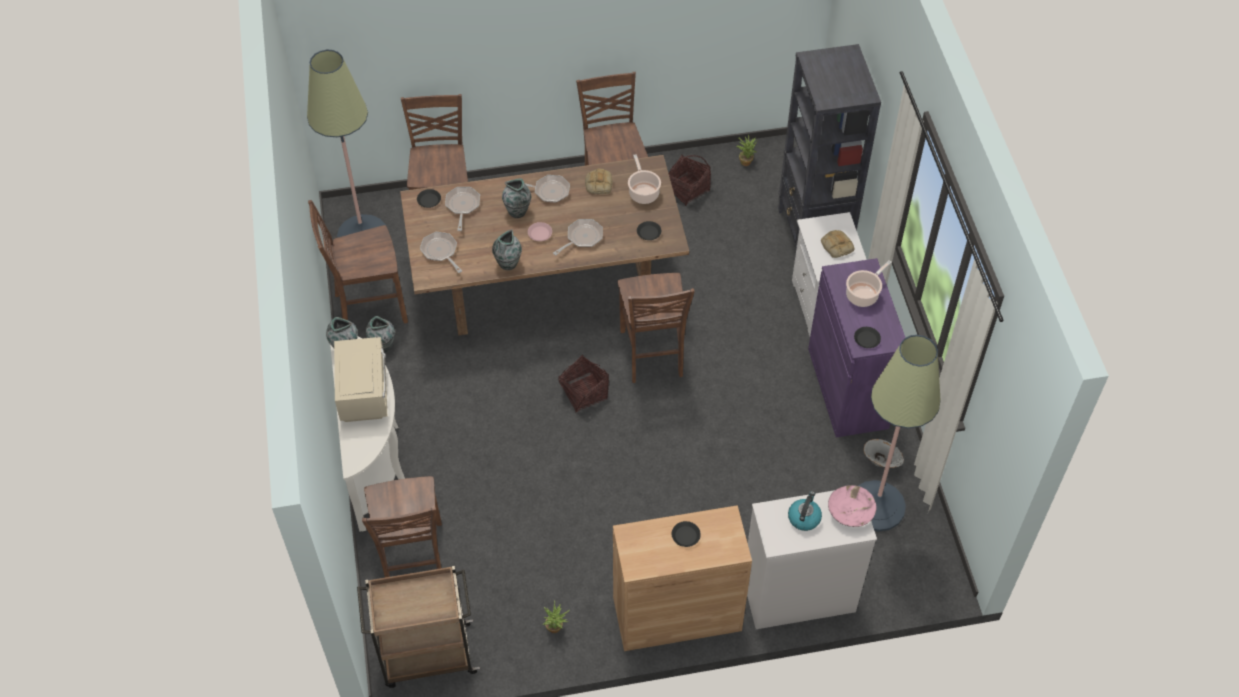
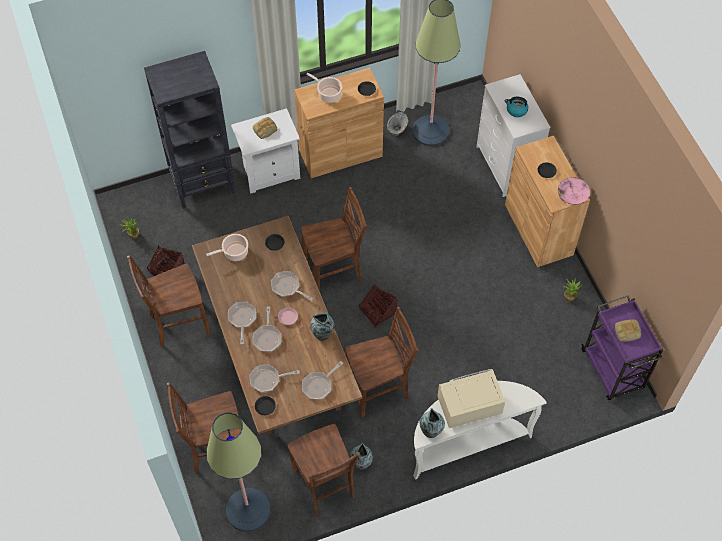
camera: 100 degrees left, 5 degrees up
(412, 560) = (544, 396): brown chair -> brown chair (379, 389)
(426, 656) = (613, 370): brown cart -> purple cart
(518, 211) = (267, 337): vase -> frying pan
(598, 183) = (229, 285): bread -> bread (627, 332)
(847, 388) = (340, 153): purple cabinet -> brown cabinet
(851, 511) = (504, 87): pink bowl -> pink bowl (572, 195)

